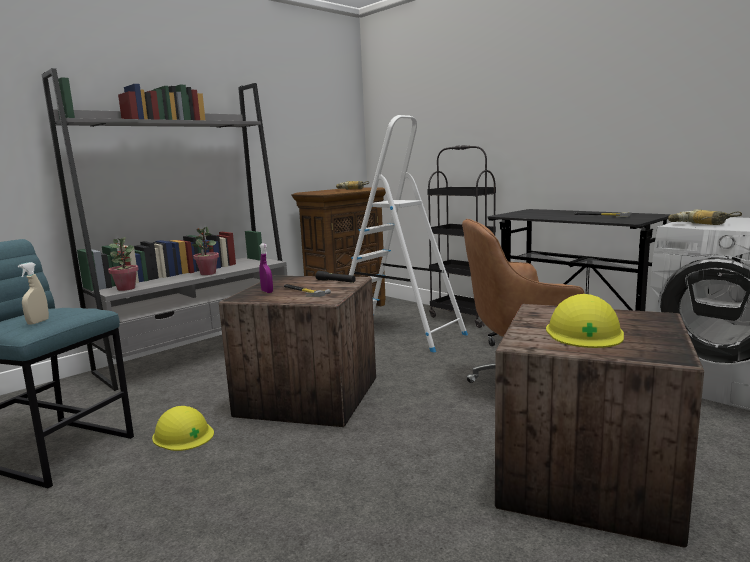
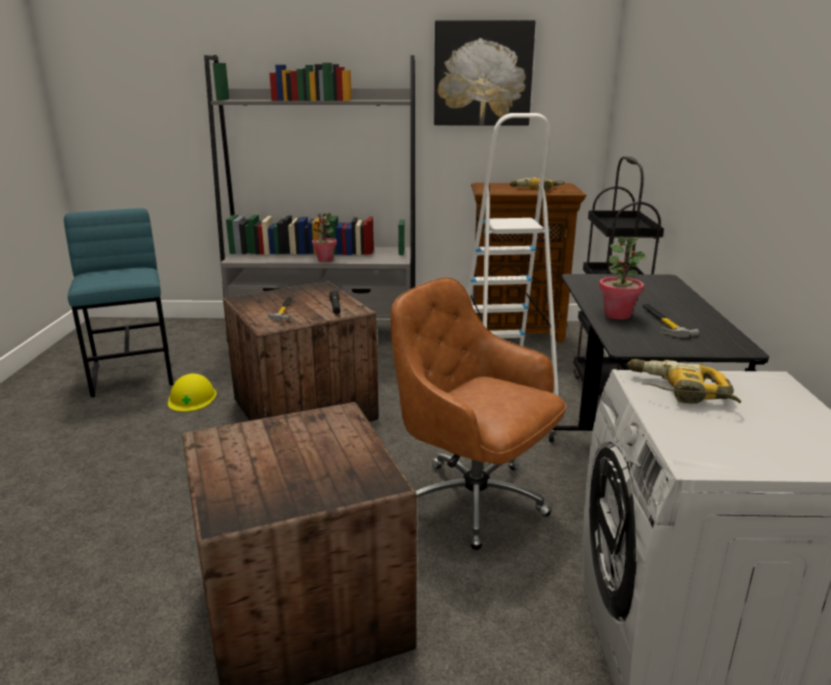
camera: 45 degrees right, 10 degrees up
(38, 322) = (99, 279): beige spray bottle -> none
(126, 288) = (247, 258): potted plant -> potted plant (617, 315)
(267, 291) = (269, 299): purple spray bottle -> none
(287, 105) = (482, 74): none -> picture
(584, 332) = (271, 457): yellow hard hat -> none

